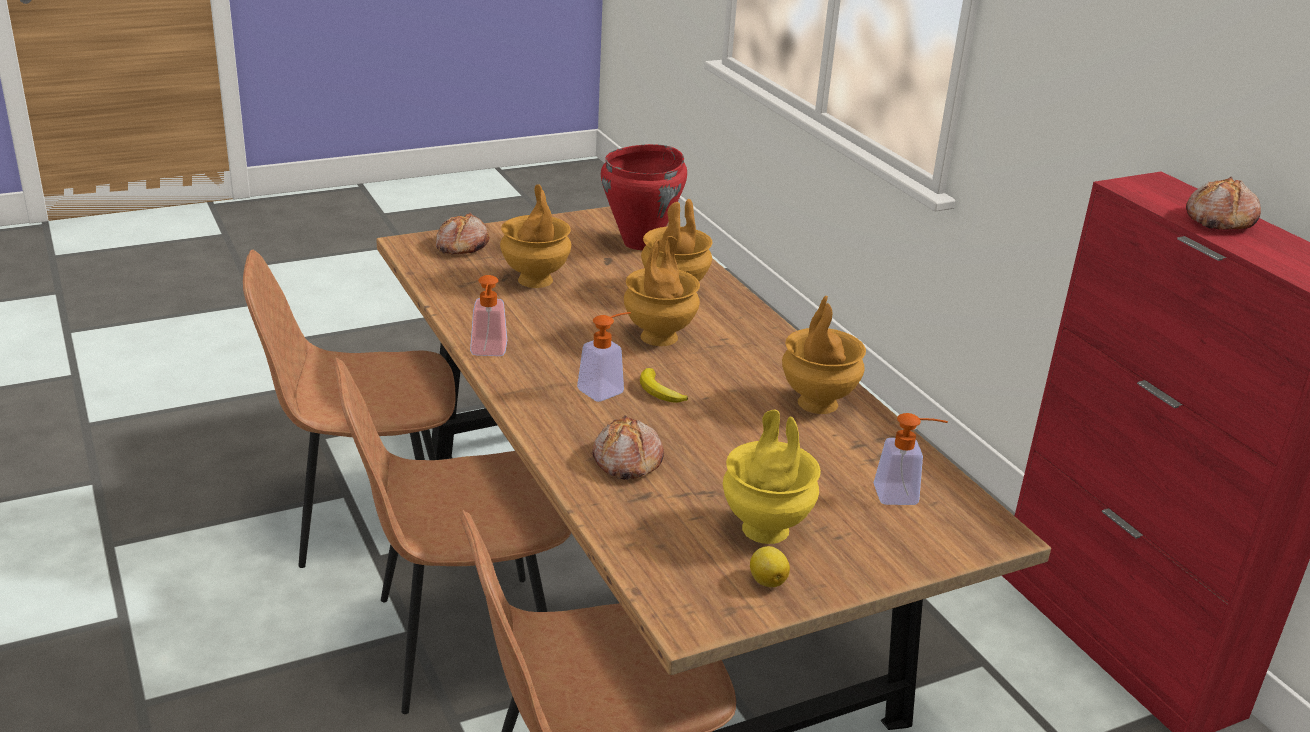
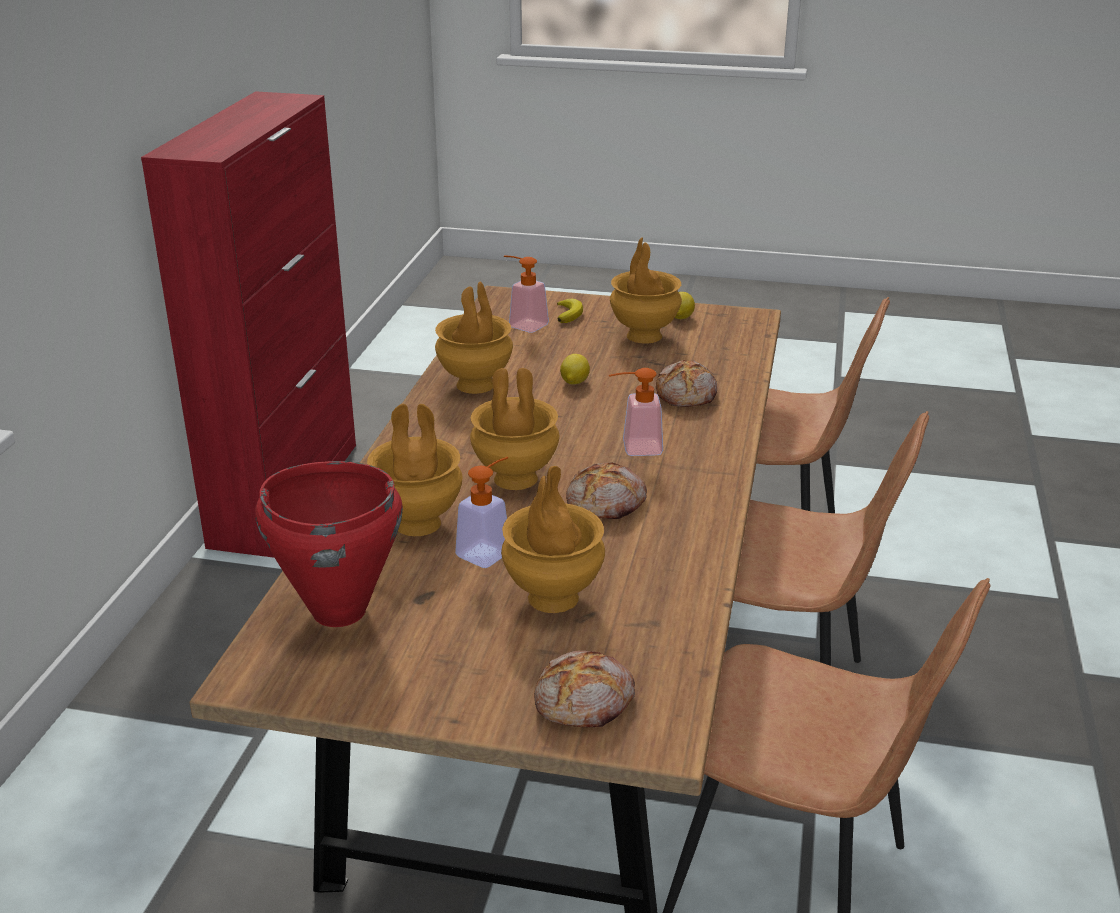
camera: 140 degrees left, 0 degrees up
(488, 352) = (710, 518): soap dispenser -> soap dispenser (489, 550)
(659, 391) = (590, 432): banana -> banana (569, 314)
(743, 437) = (574, 382): none -> lemon
(767, 529) = (643, 335): yellow vase -> brown vase
(1218, 219) = (228, 129): bread -> bread (607, 503)

